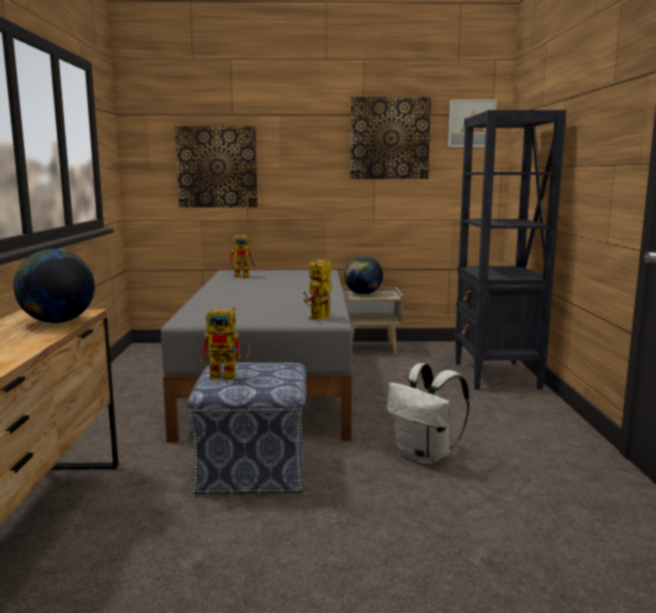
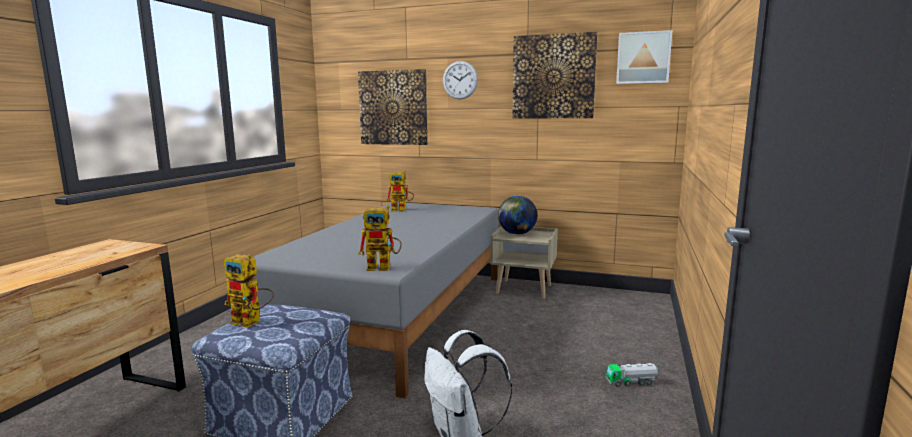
camera: 20 degrees right, 0 degrees up
(57, 322) = (99, 256): globe -> none
(293, 139) = (460, 80): none -> wall clock
(319, 319) = (384, 267): toy robot -> toy robot turned 135 degrees counterclockwise
(496, 376) = (632, 339): black bookcase -> none
(520, 404) = (631, 382): none -> toy truck

